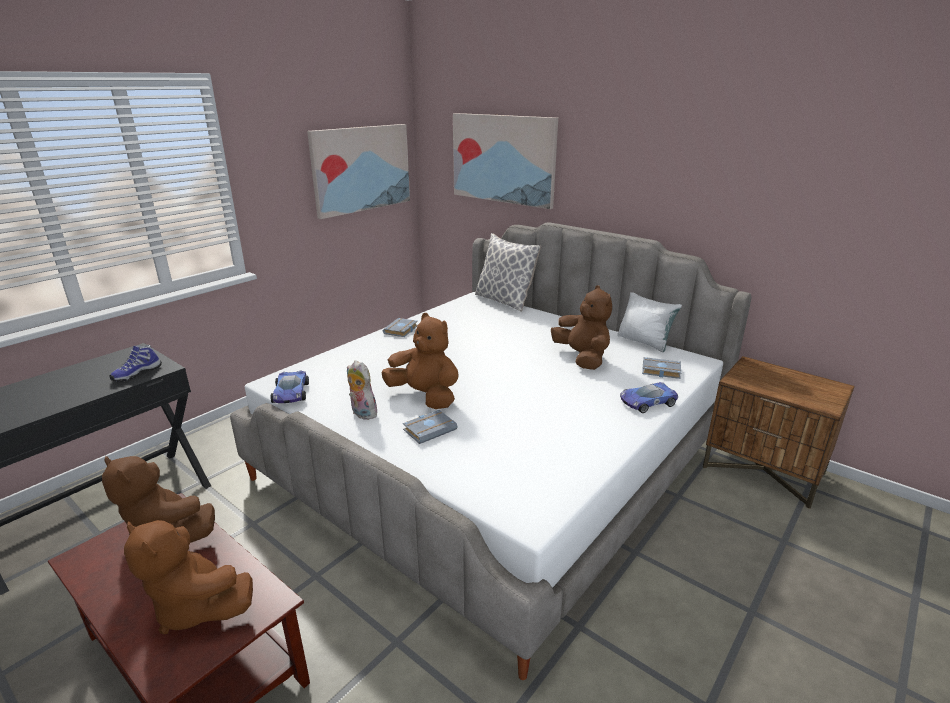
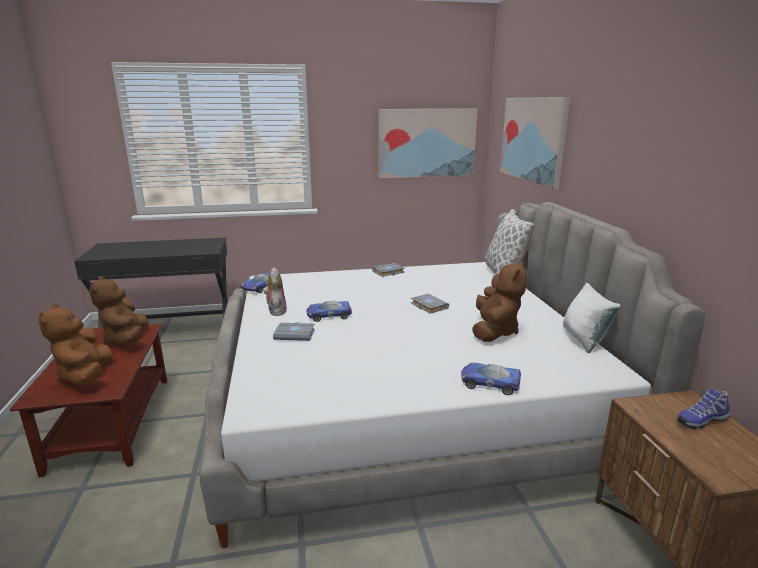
camera: 40 degrees right, 5 degrees down
(136, 373) = (195, 250): shoe -> shoe (700, 420)
(425, 396) = (328, 315): brown plush toy -> toy car
(660, 371) = (553, 366): grey book -> grey book (428, 306)

